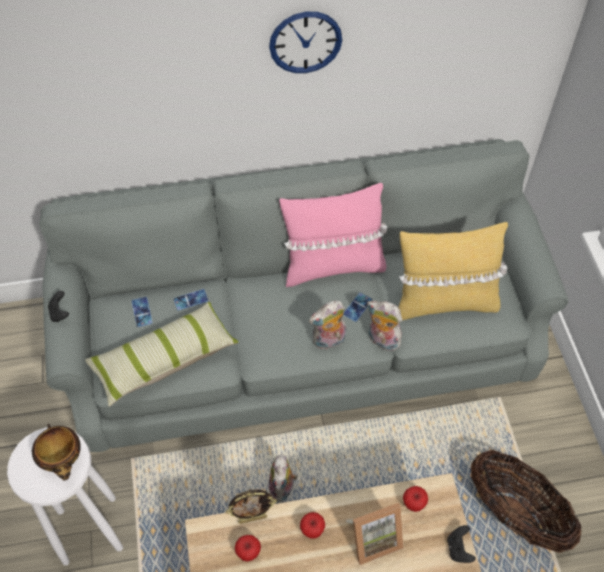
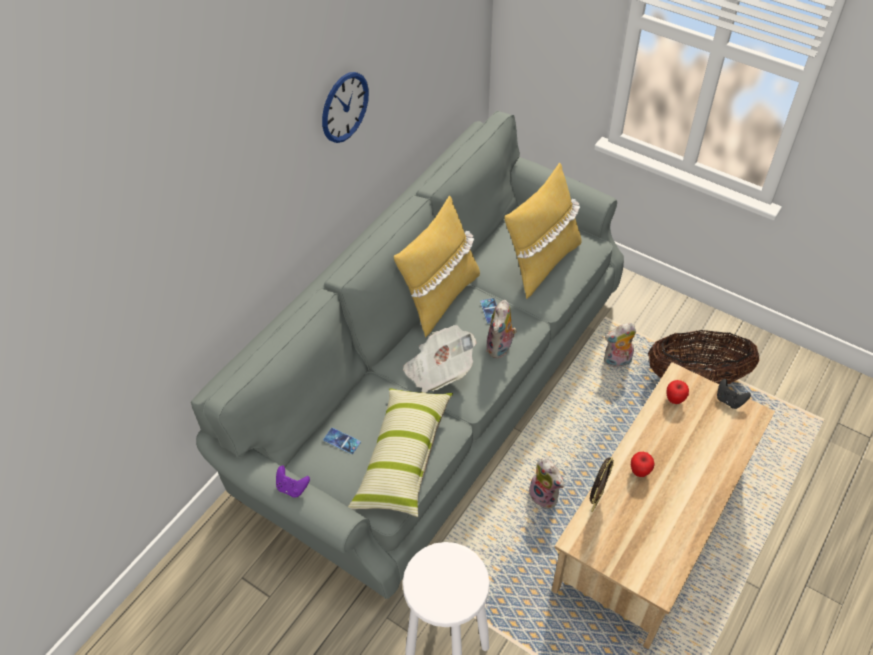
camera: 45 degrees left, 5 degrees down
(60, 313) = (292, 488): black game controller -> purple game controller
(63, 460) = (454, 567): bowl -> none
(191, 300) = (368, 401): phone -> none
(248, 552) = (620, 523): apple -> none
(265, 319) = (439, 370): none -> newspaper
(332, 266) = (439, 298): pink pillow -> yellow pillow
(373, 538) = (678, 441): picture frame -> none
(382, 341) = (532, 320): plush toy -> plush toy (617, 362)

